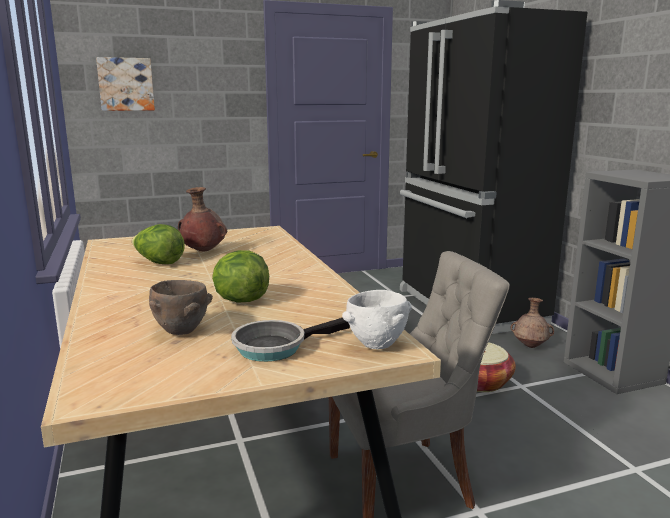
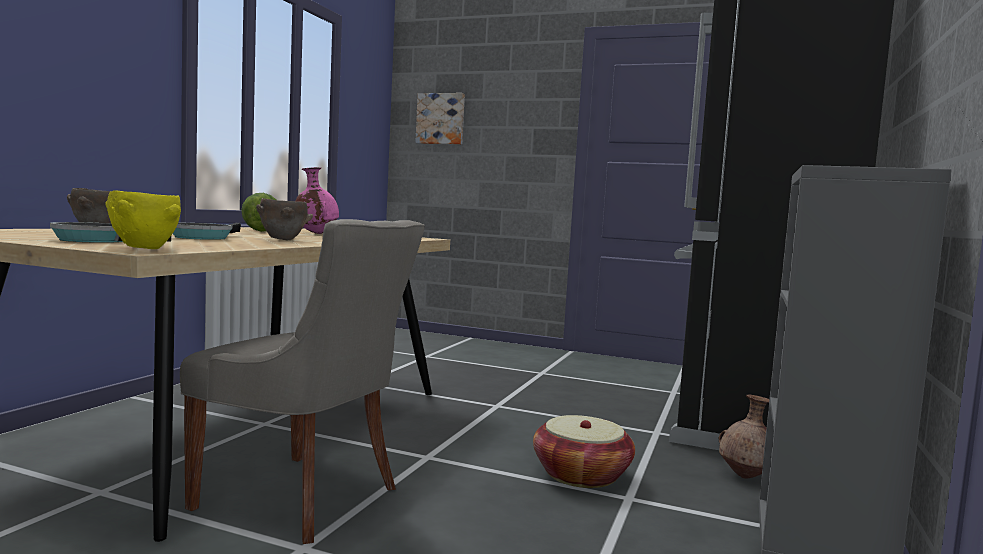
camera: 40 degrees right, 10 degrees down
(203, 252) = (315, 233): brown vase -> pink vase
(240, 300) = (203, 237): lettuce -> frying pan
(279, 279) = (283, 240): none -> brown bowl
(377, 345) = (146, 249): white bowl -> yellow bowl

